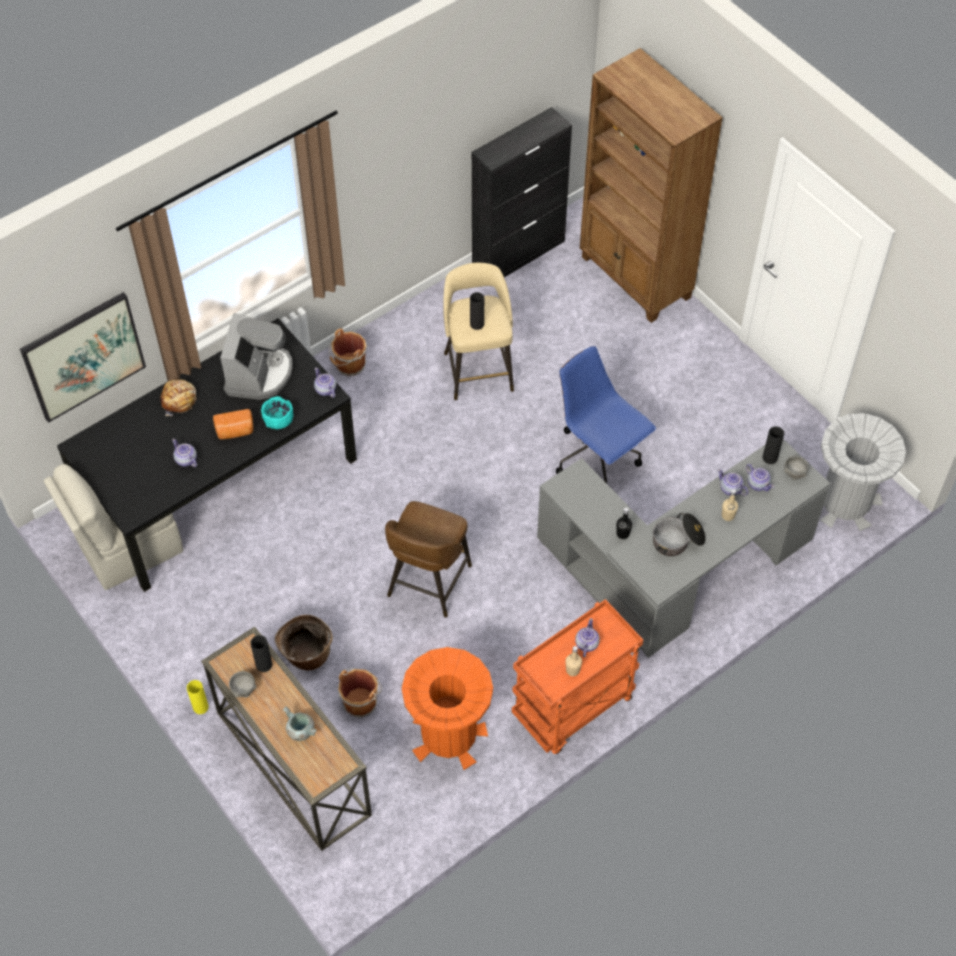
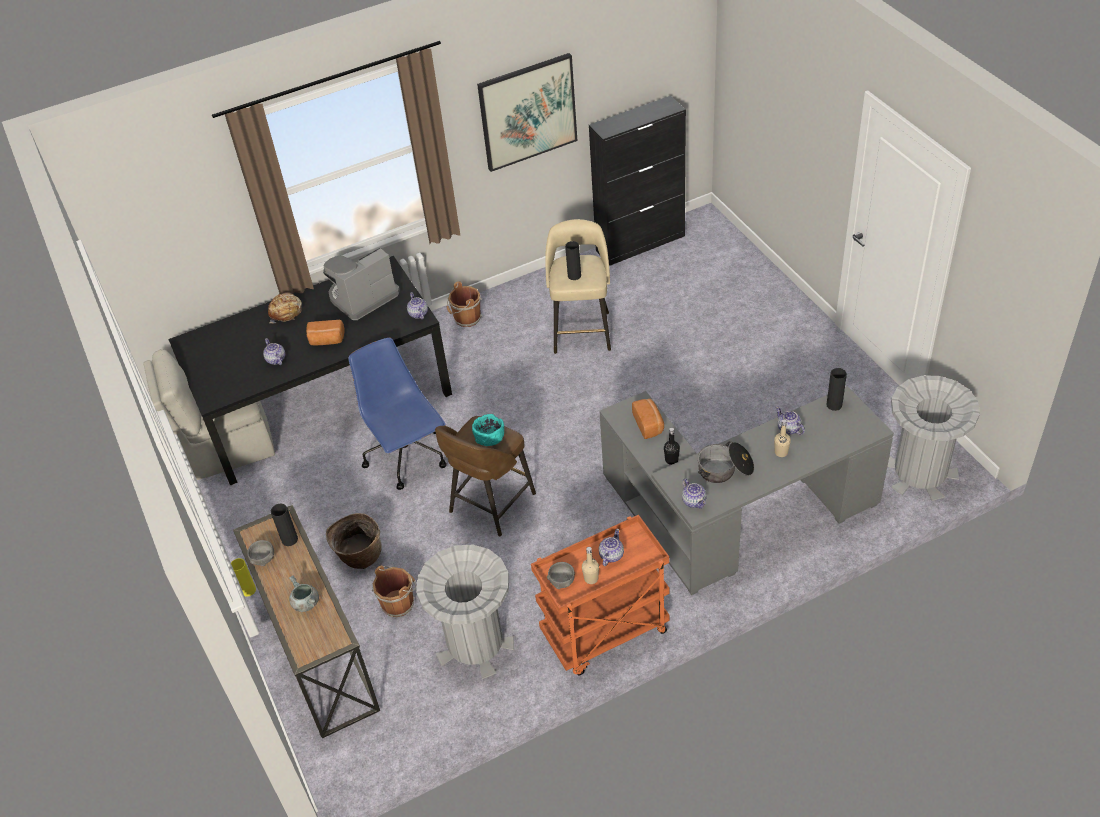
camera: 15 degrees right, 10 degrees down
(83, 356) = (193, 252): picture -> picture (528, 112)
(258, 373) = (362, 297): coffee machine -> coffee machine turned 150 degrees counterclockwise
(278, 419) = (368, 334): turquoise bowl -> turquoise bowl (489, 437)
(448, 735) = (475, 644): orange trash can -> grey trash can
(592, 496) = (649, 424): none -> bread
(598, 458) = (678, 413): blue office chair -> blue office chair (408, 457)
(635, 278) = (744, 269): brown bookcase -> none
(758, 483) = (817, 426): teapot -> teapot (694, 501)
(794, 473) = (857, 420): grey bowl -> grey bowl (562, 581)

